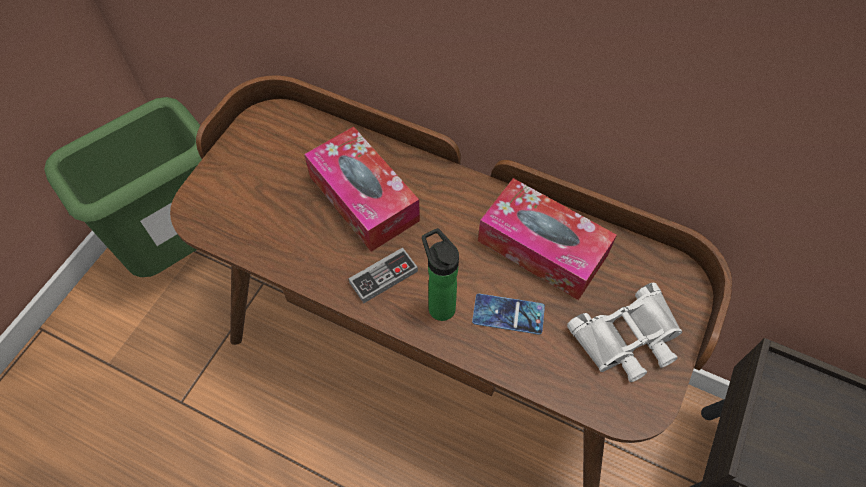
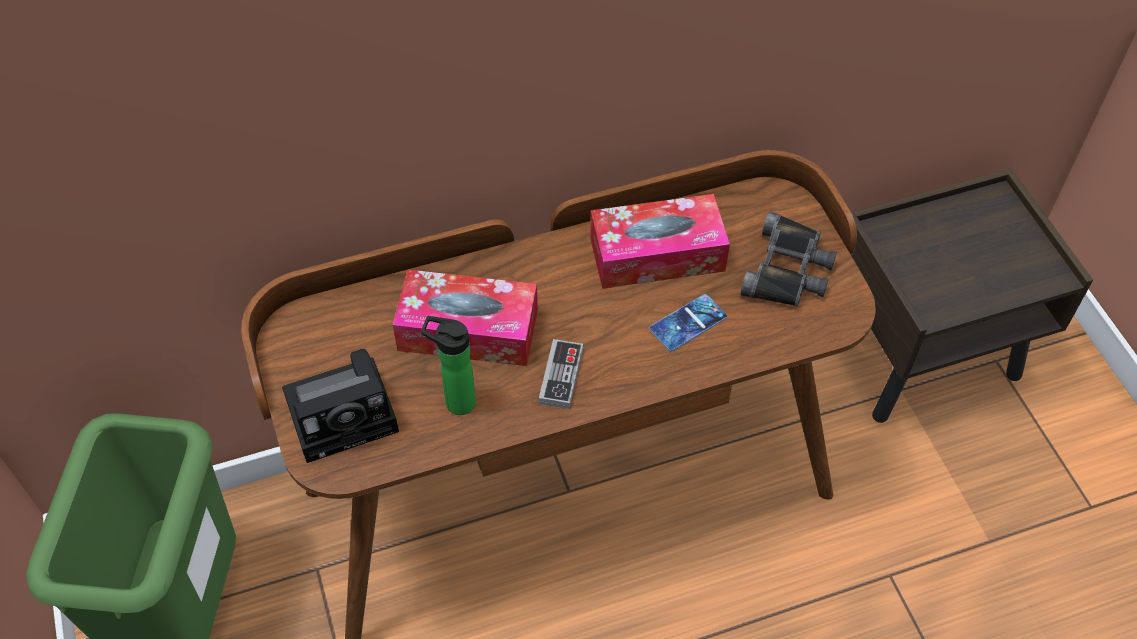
camera: 45 degrees left, 5 degrees down
(240, 191) = (347, 413): none -> camera
(439, 305) = (630, 360): bottle -> bottle (455, 401)
(628, 339) = (788, 270): white binoculars -> black binoculars

